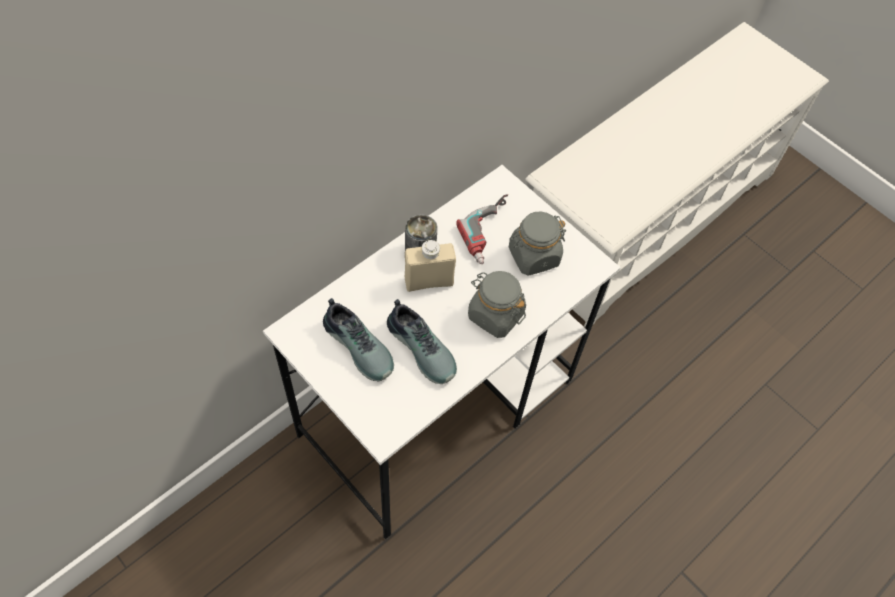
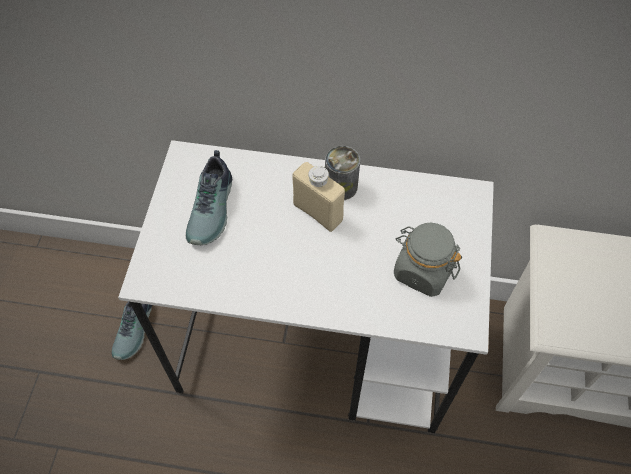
camera: 55 degrees right, 0 degrees up
(423, 347) = (250, 252): shoe -> shoe (135, 329)
(492, 232) = (414, 223): power drill -> none
(495, 315) = (332, 283): grey jar -> none

